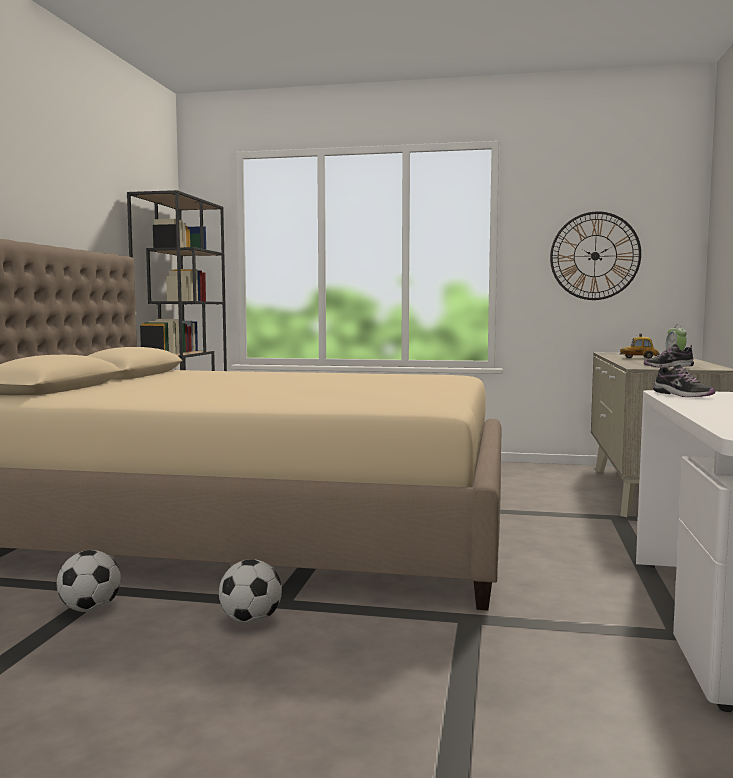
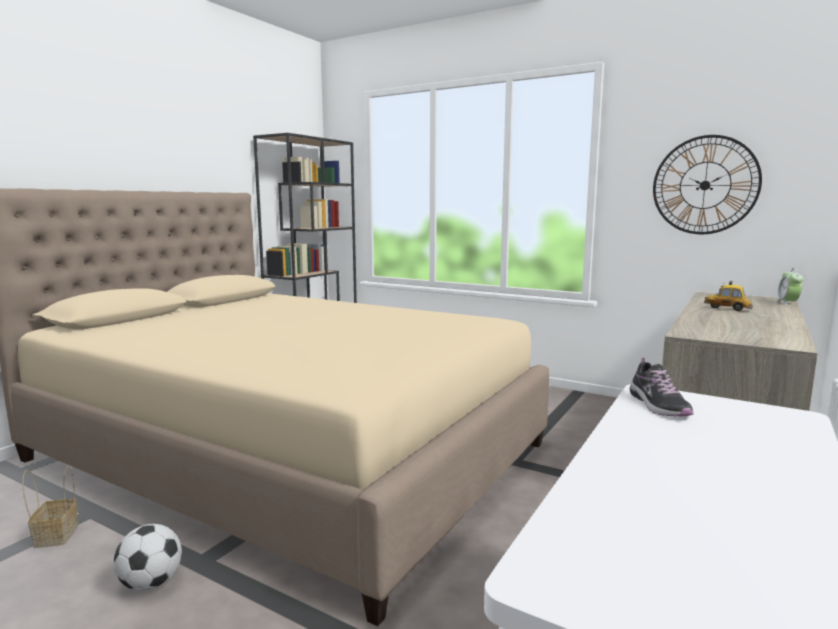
camera: 20 degrees right, 5 degrees up
(90, 609) = (56, 535): football -> basket
(668, 367) = (726, 335): shoe -> none

